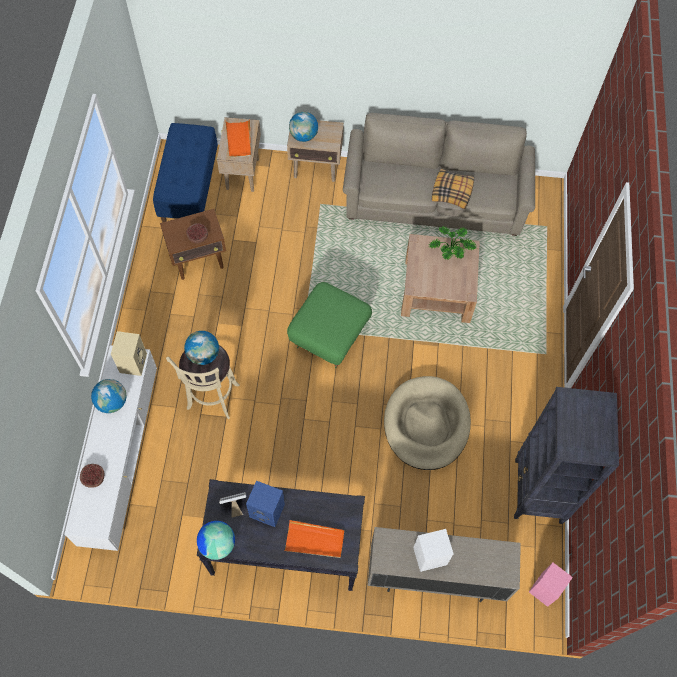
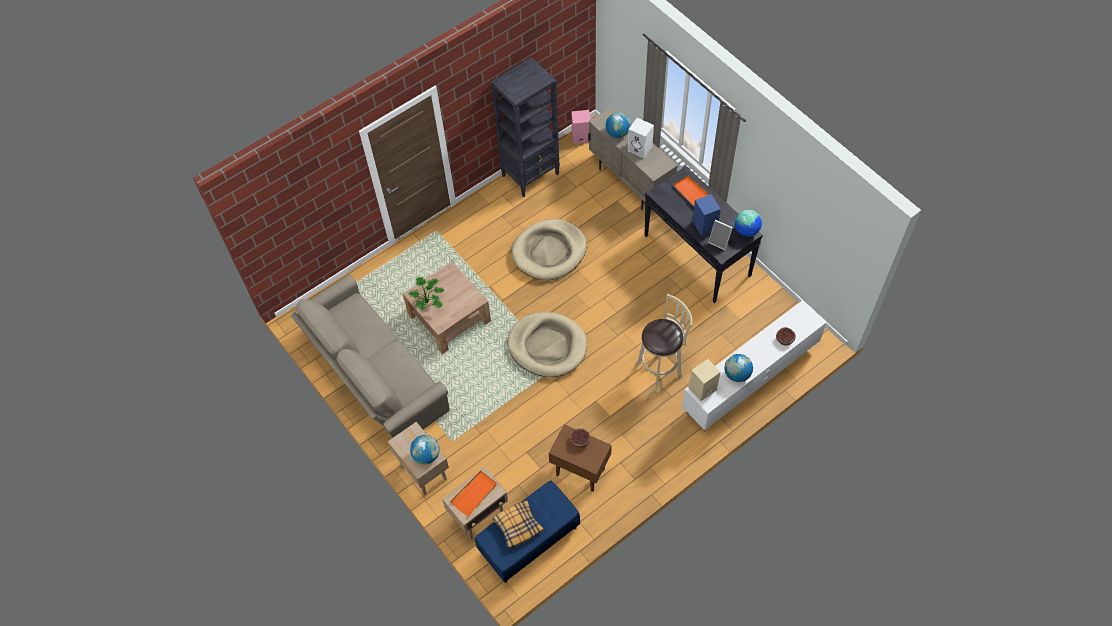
camera: 130 degrees left, 5 degrees down
(203, 355) = (659, 338): globe -> globe (618, 133)
(330, 336) = (547, 346): green ottoman -> beige dog bed
(452, 192) = (377, 337): pillow -> pillow (518, 526)

